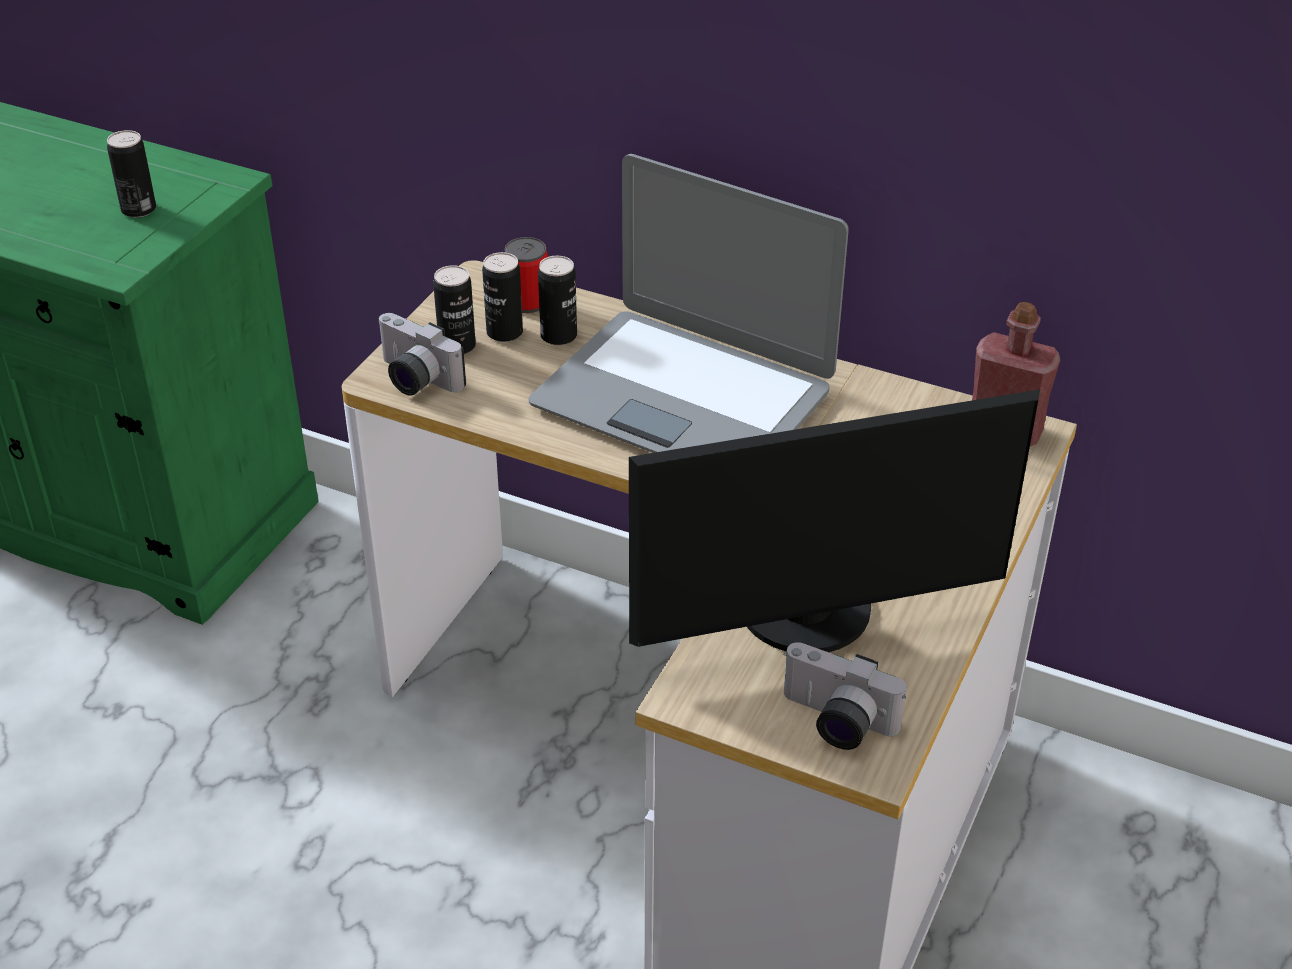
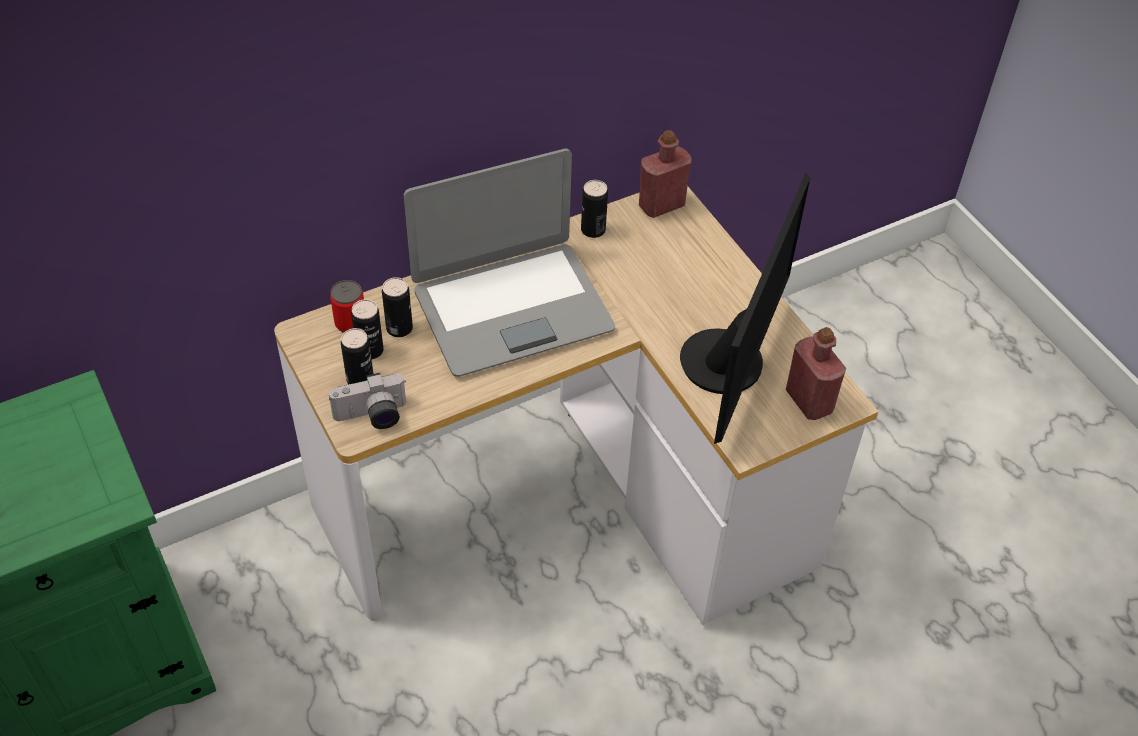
camera: 55 degrees left, 10 degrees up
(138, 209) = (56, 460): can -> can (593, 230)
(834, 722) = (809, 401): camera -> red bottle

